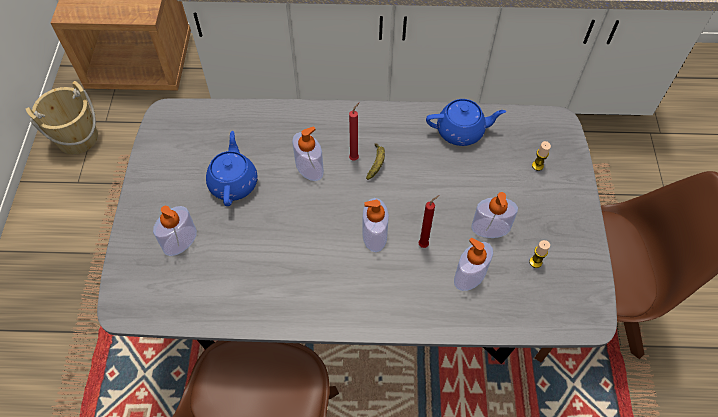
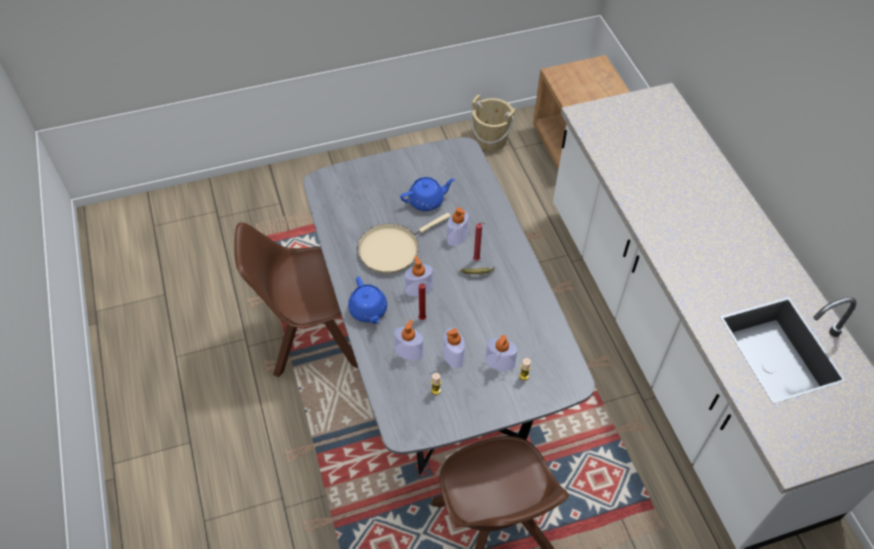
camera: 70 degrees right, 5 degrees down
(180, 241) = (373, 190): soap dispenser -> soap dispenser (500, 362)
(296, 247) = (392, 249): none -> beige frying pan
(461, 131) = (533, 318): blue teapot -> blue teapot (368, 310)

